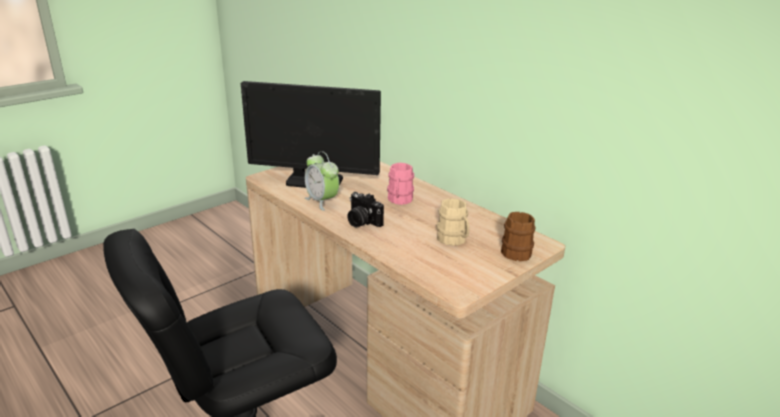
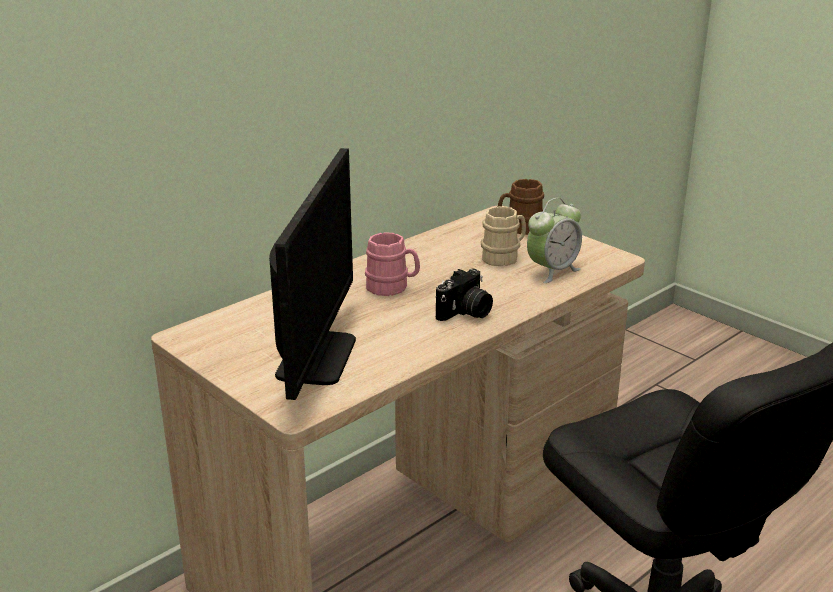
camera: 90 degrees left, 0 degrees up
(322, 201) = (400, 346): alarm clock -> alarm clock (552, 271)

